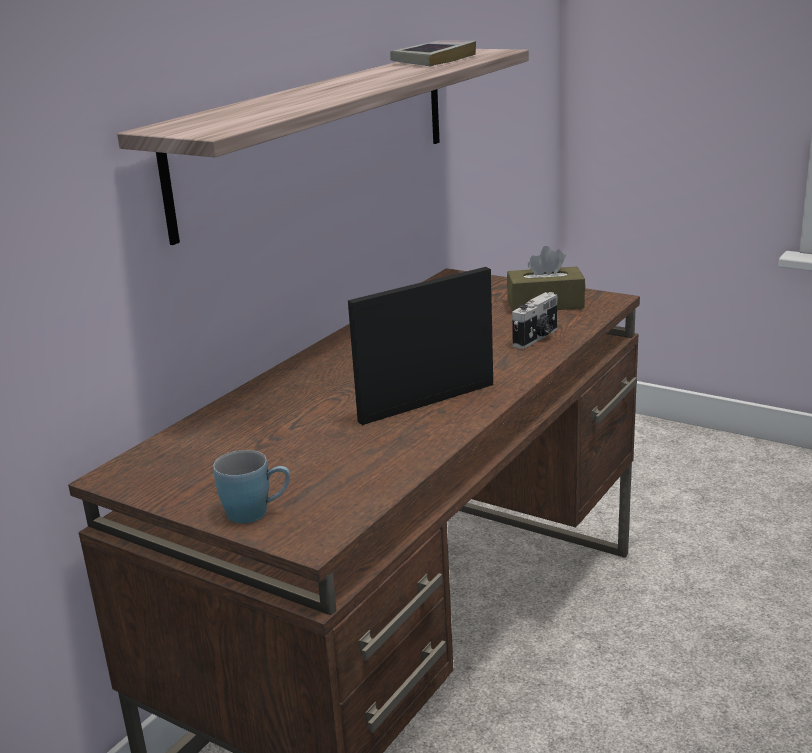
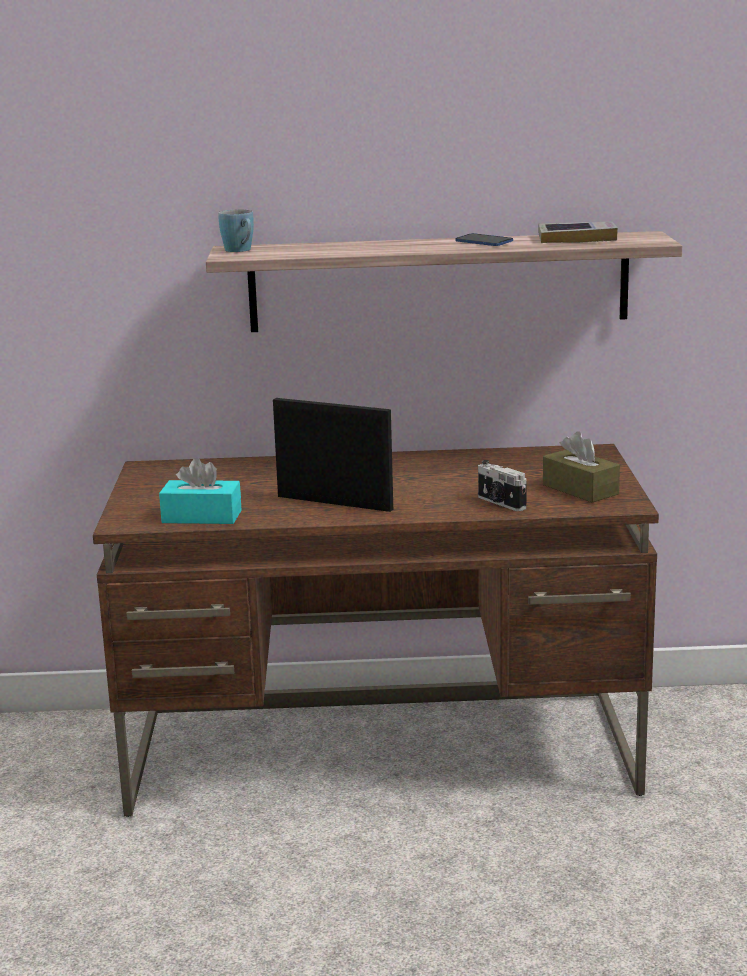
camera: 55 degrees right, 5 degrees down
(257, 512) = (137, 505): blue mug -> blue mug (241, 250)
(363, 481) = (201, 517): none -> turquoise tissue box
(379, 75) = (484, 242): none -> phone
(537, 338) = (500, 503): camera -> camera turned 45 degrees clockwise

